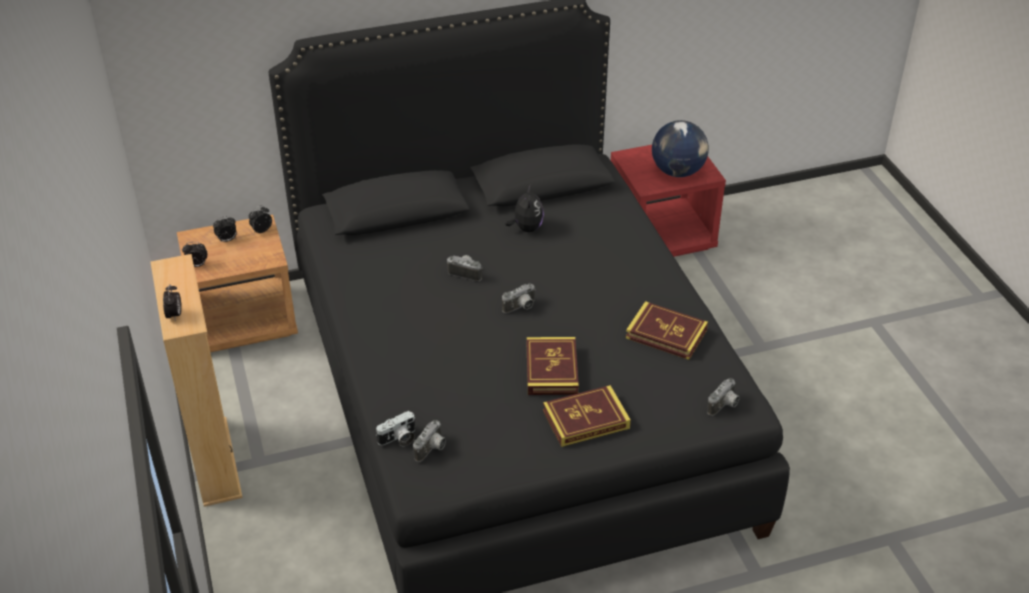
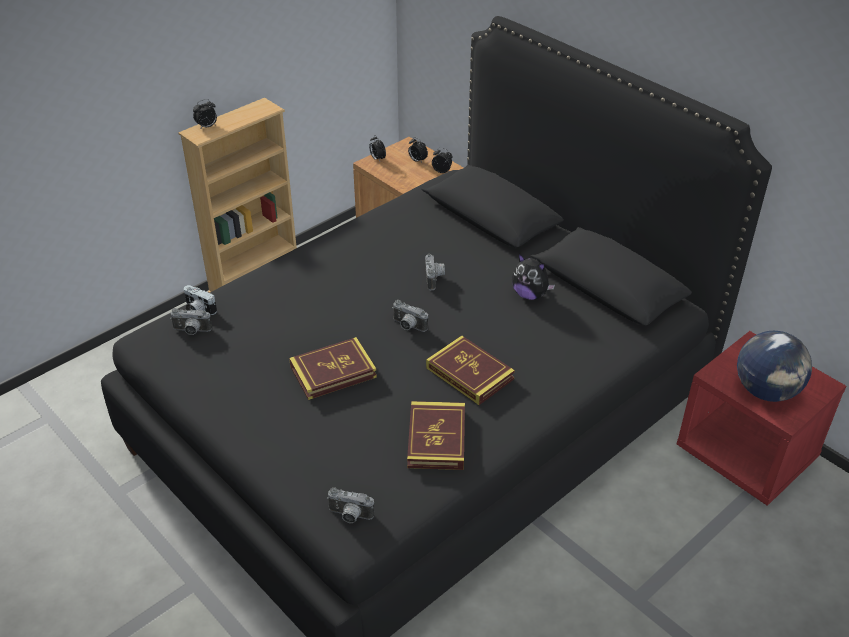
camera: 65 degrees right, 0 degrees up
(526, 228) = (530, 295): plush toy -> plush toy turned 60 degrees clockwise
(586, 419) = (276, 415): book -> book (469, 373)

